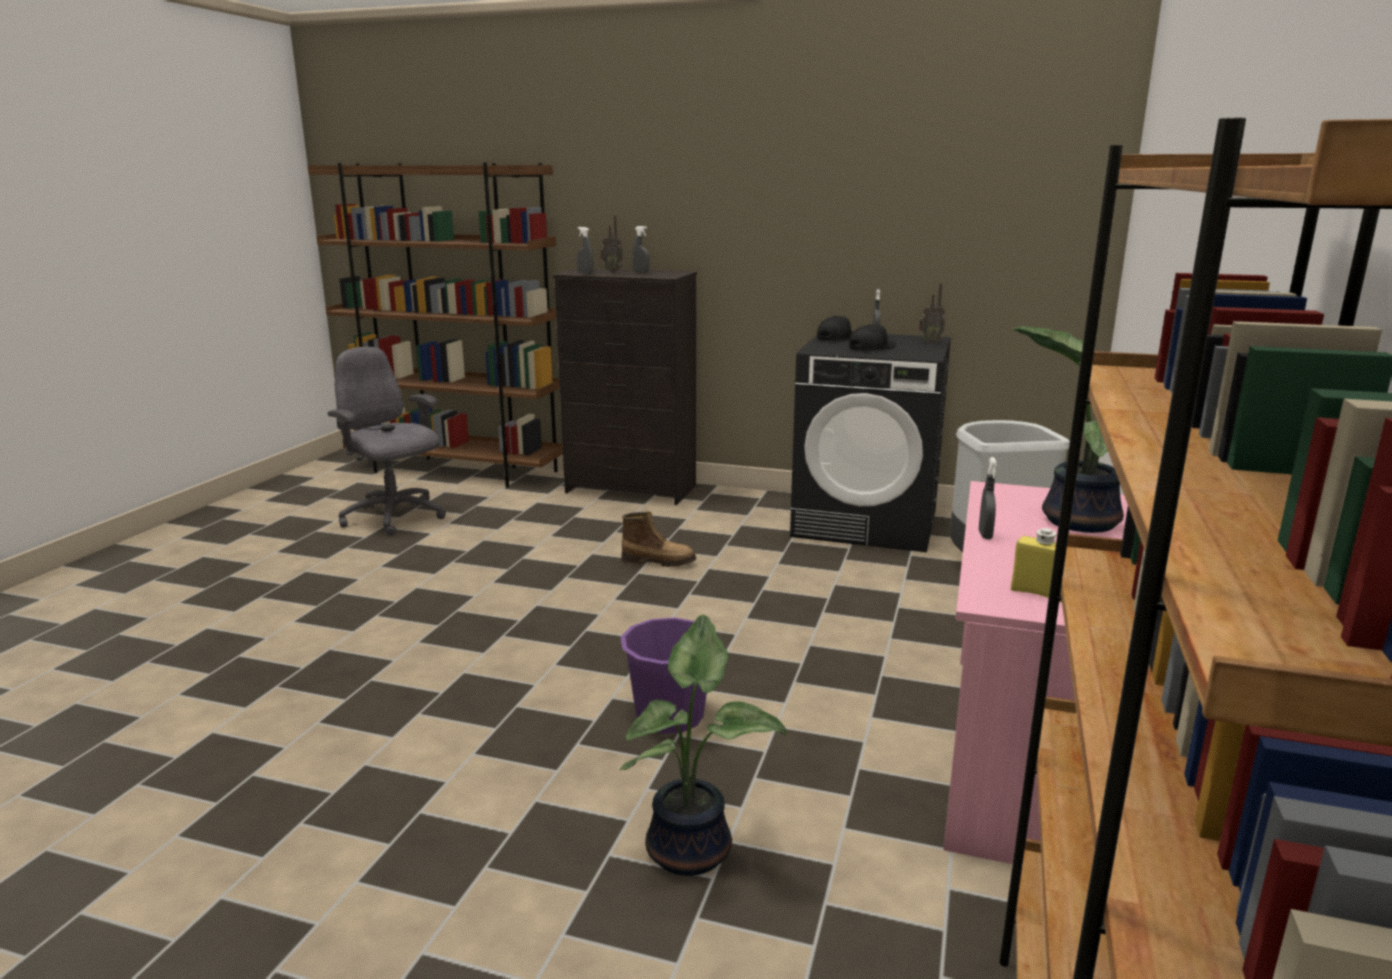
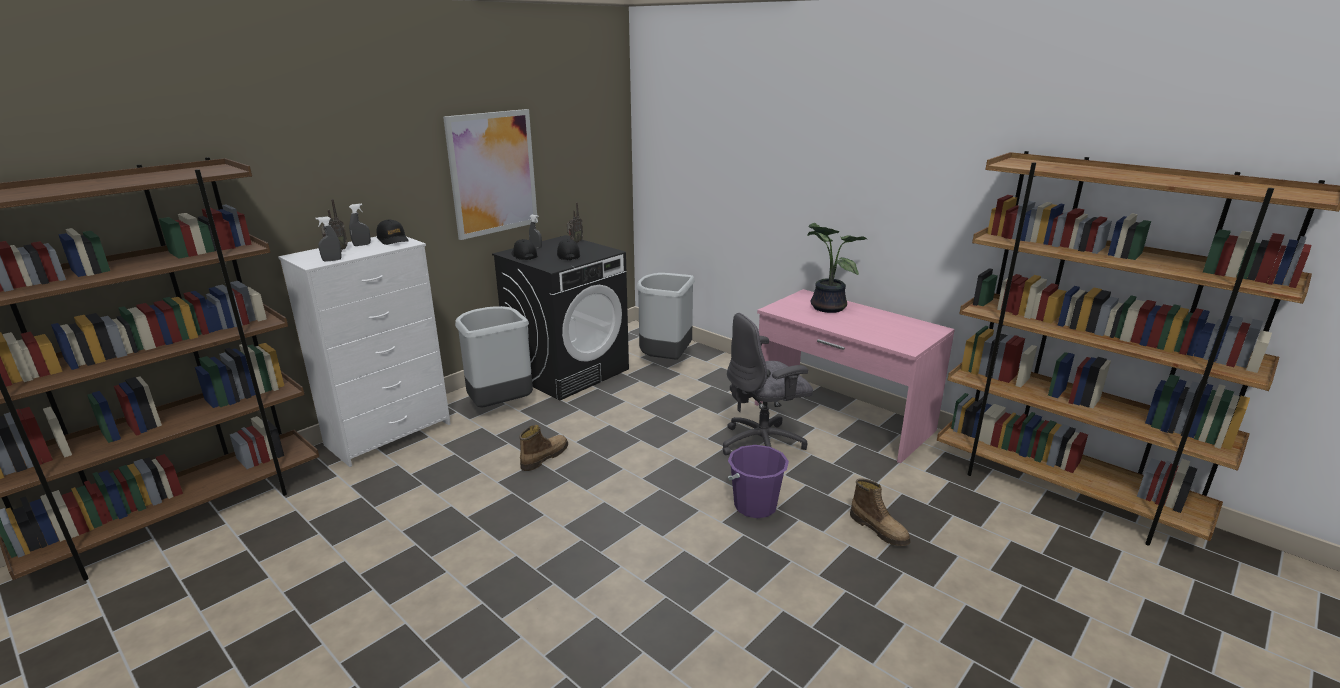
camera: 65 degrees left, 5 degrees up
(394, 518) = (266, 580): grey office chair -> grey office chair (763, 444)
(631, 489) = (390, 434): black dresser -> white dresser
(670, 273) = (393, 239): none -> black cap
(693, 848) = (879, 529): potted plant -> boot
(739, 513) = (499, 405): none -> grey trash can
(844, 225) = (493, 173): none -> picture
(985, 535) = (834, 328): grey spray bottle -> none
(1038, 593) = (903, 338): yellow bottle -> none

